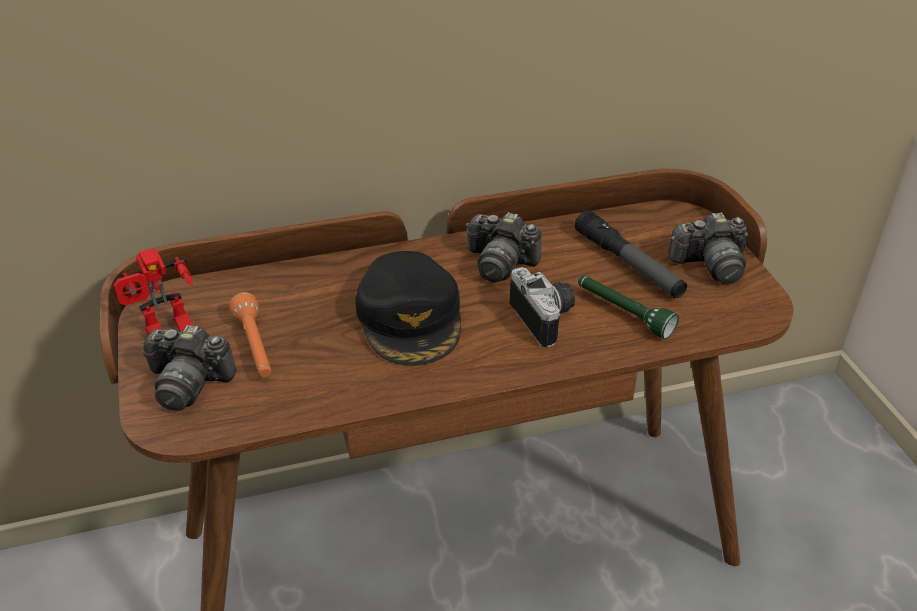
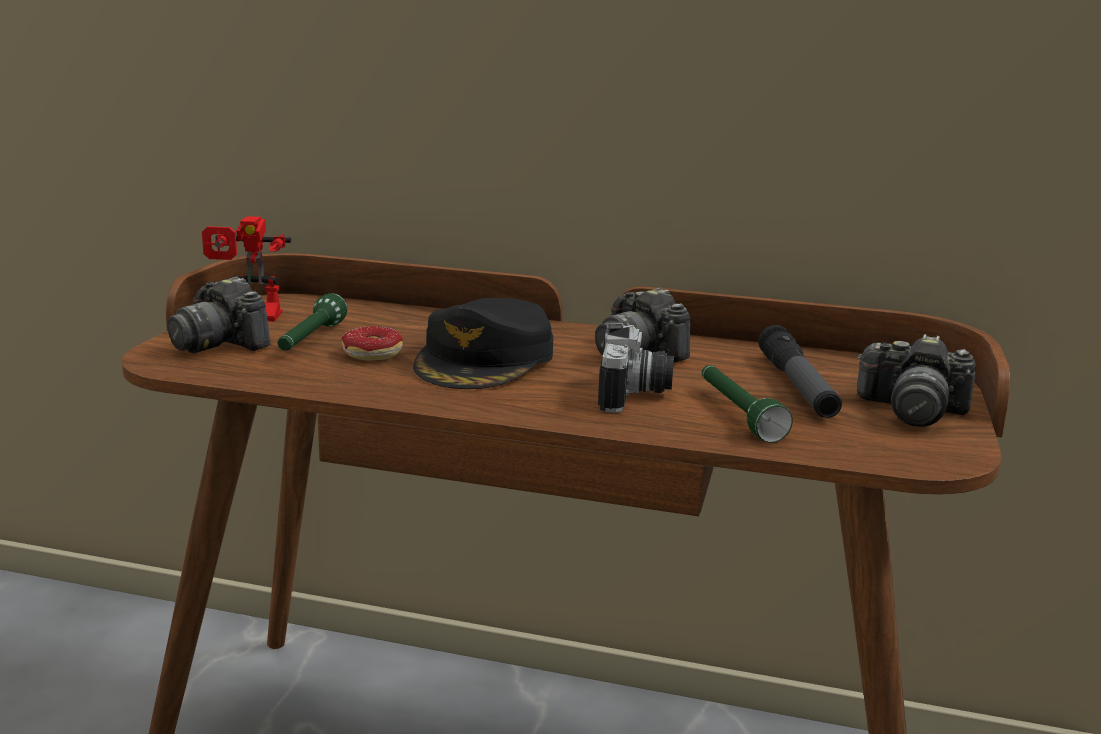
camera: 30 degrees right, 20 degrees down
(255, 347) = (310, 340): orange flashlight -> green flashlight
(326, 351) = (369, 358): none -> donut

